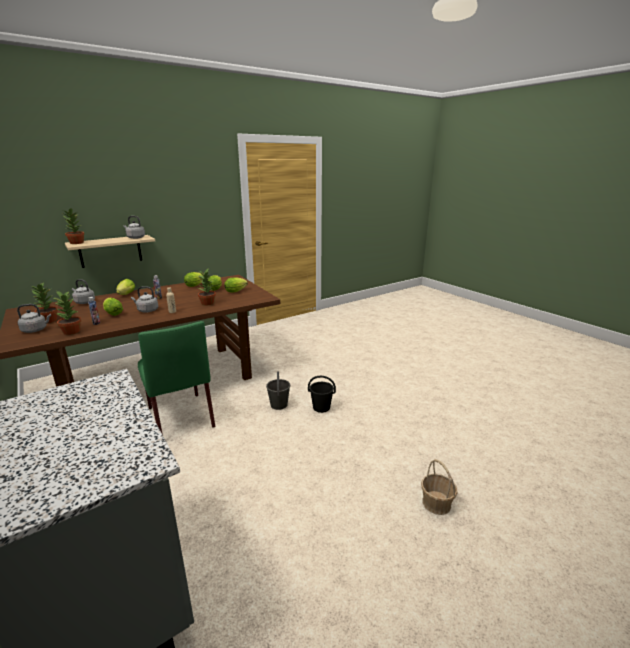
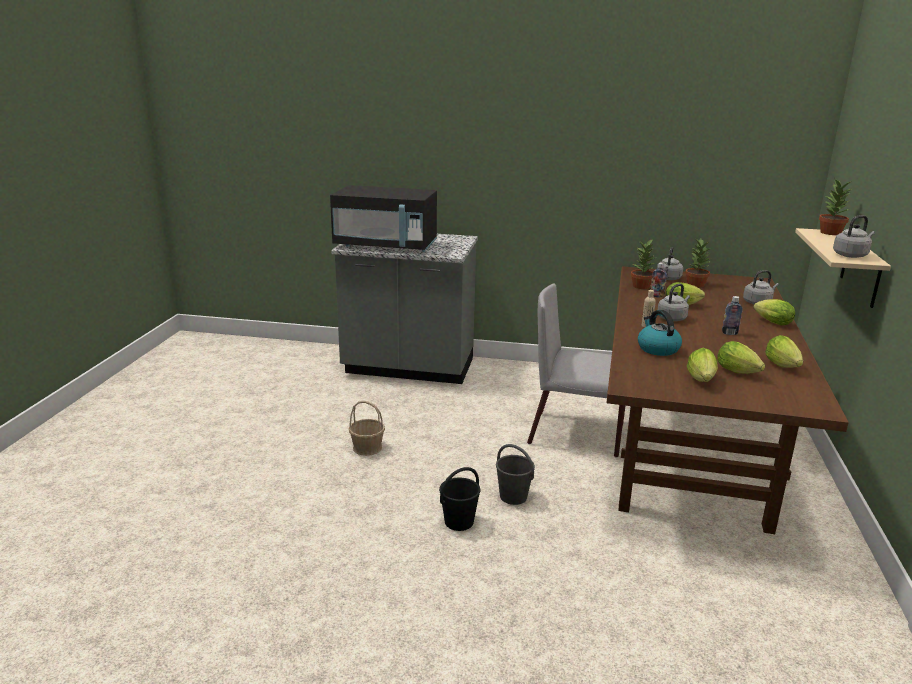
camera: 135 degrees right, 0 degrees up
(109, 435) = (386, 246): none -> black microwave
(180, 416) = (578, 434): green chair -> grey chair
(208, 303) = (657, 349): potted plant -> kettle
(436, 503) = (231, 490): basket -> basket (367, 447)

